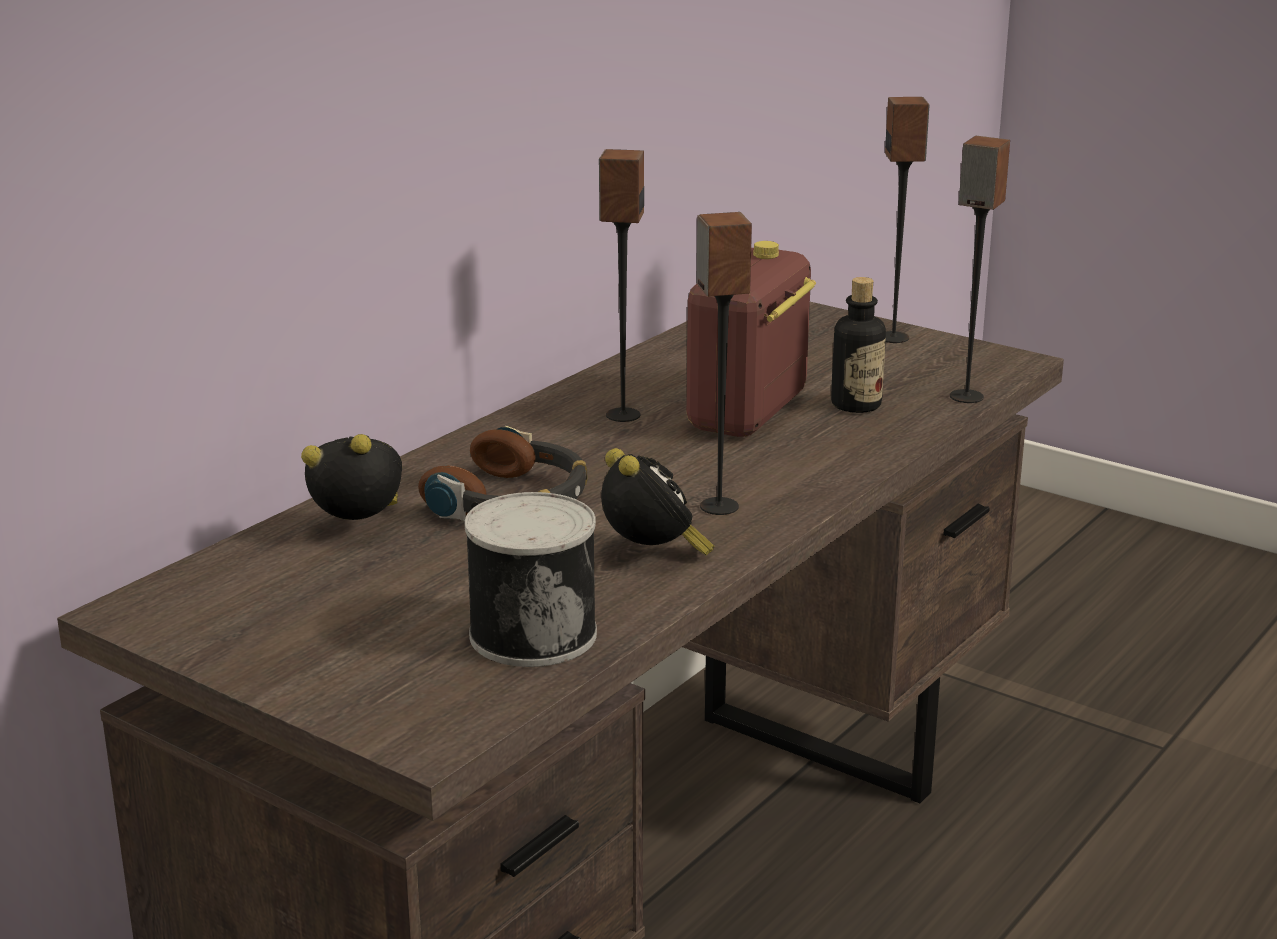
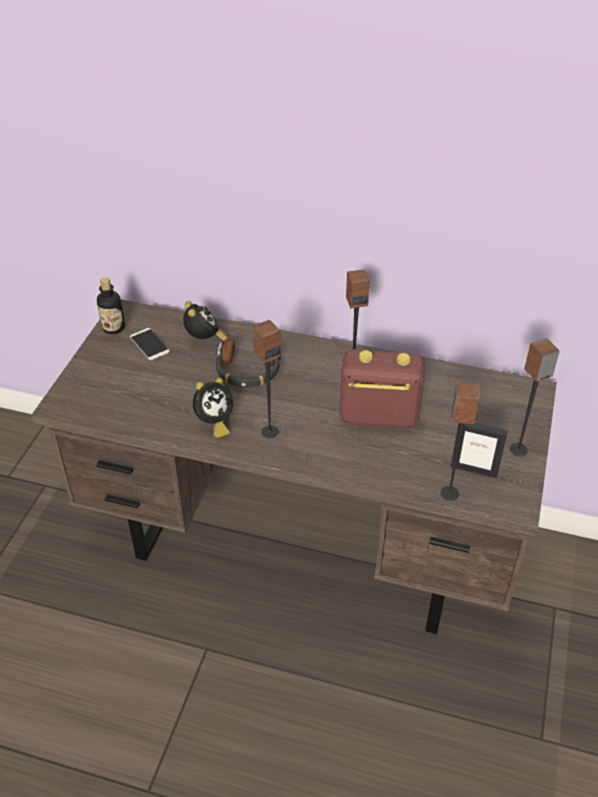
camera: 70 degrees right, 20 degrees up
(307, 593) = (149, 344): none -> phone
(533, 633) = (139, 408): can -> none
(856, 405) = (412, 453): bottle -> bottle (113, 328)
(921, 372) = (474, 469): none -> picture frame

